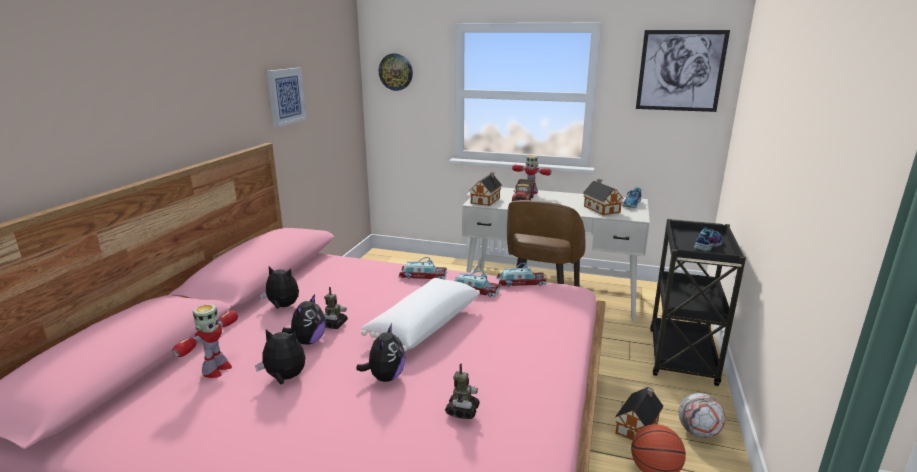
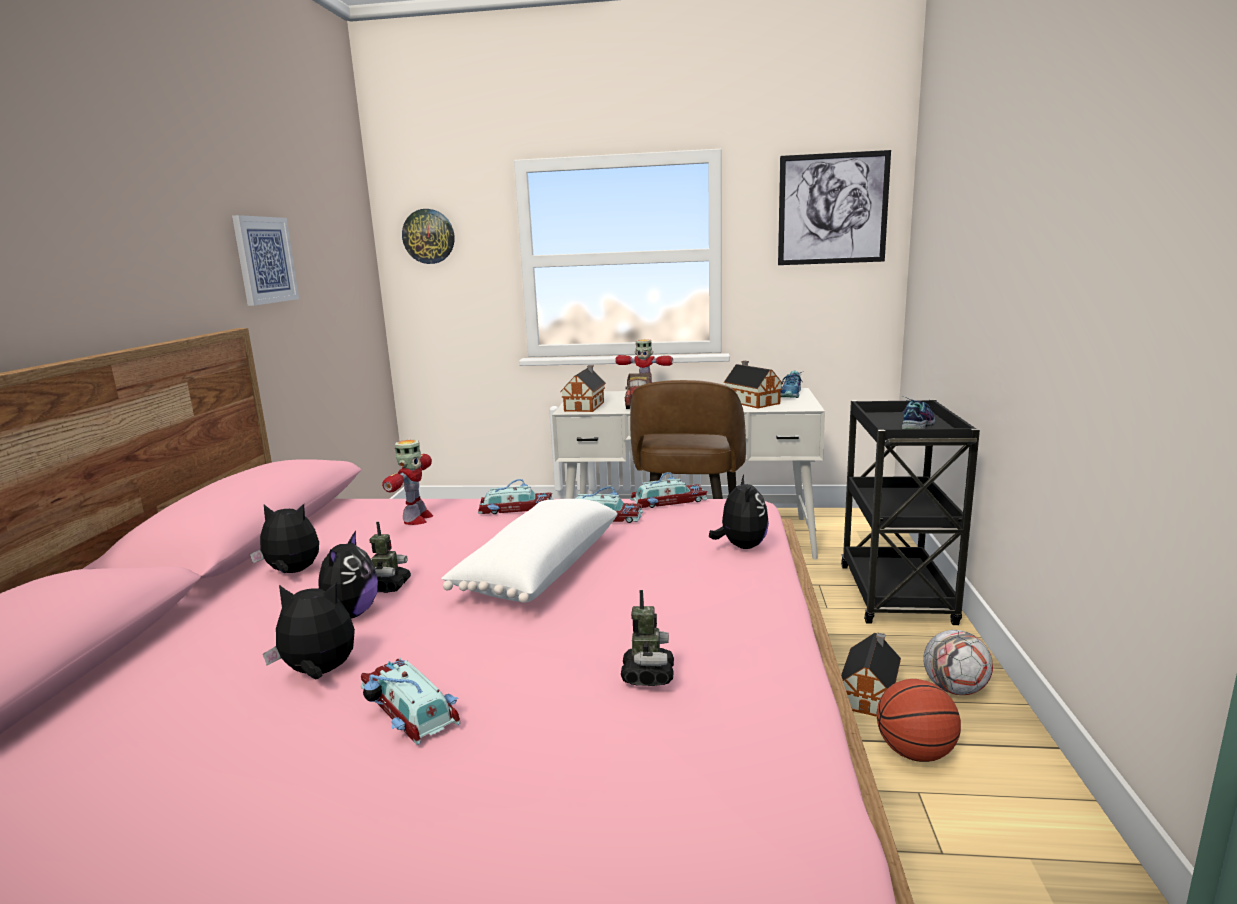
camera: 10 degrees left, 5 degrees down
(216, 370) = (185, 678): toy robot -> toy robot (416, 519)
(325, 410) = (407, 710): none -> toy car
(385, 377) = (499, 647): plush toy -> plush toy (741, 546)

